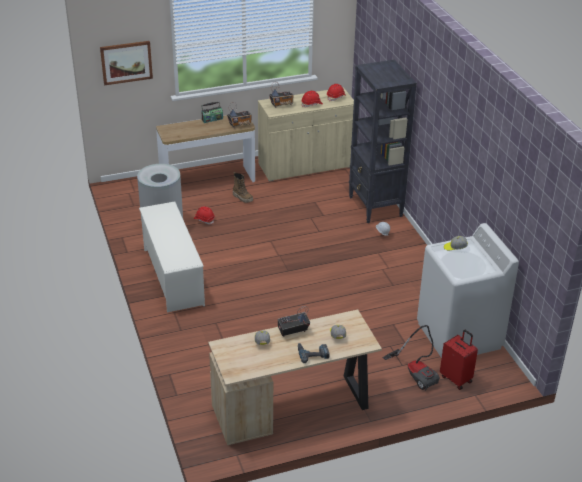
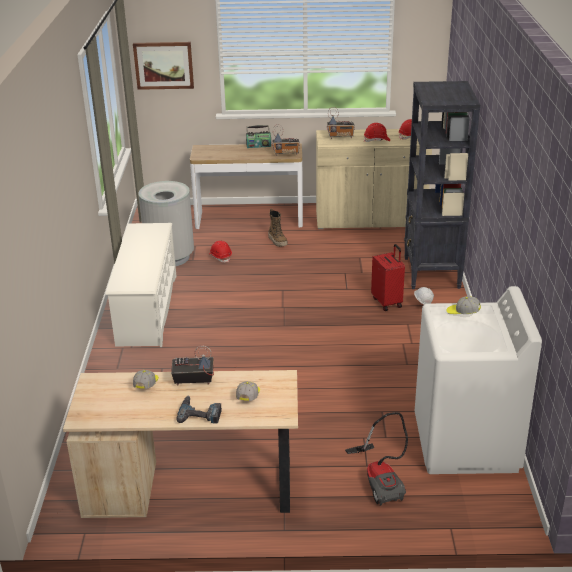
camera: 20 degrees right, 5 degrees down
(456, 378) = (434, 499): red suitcase -> red suitcase (387, 302)

